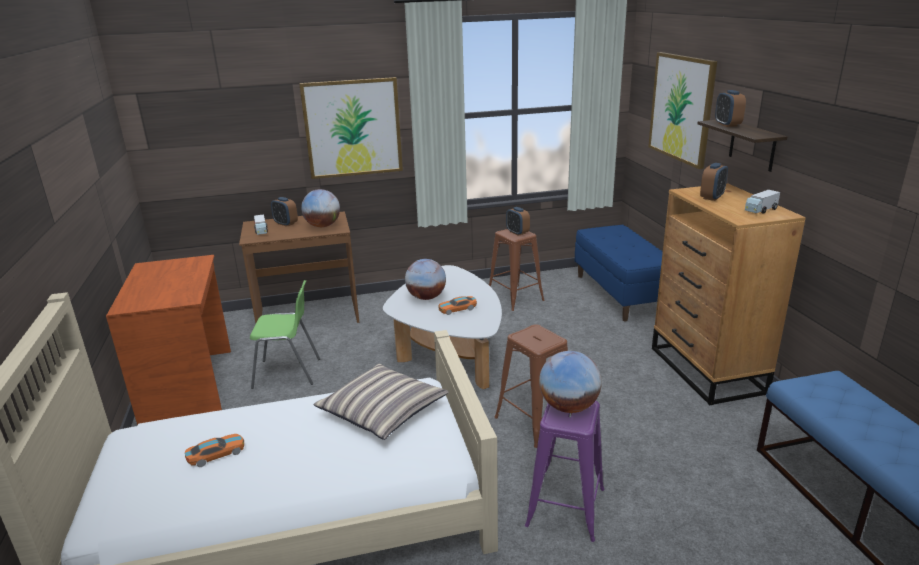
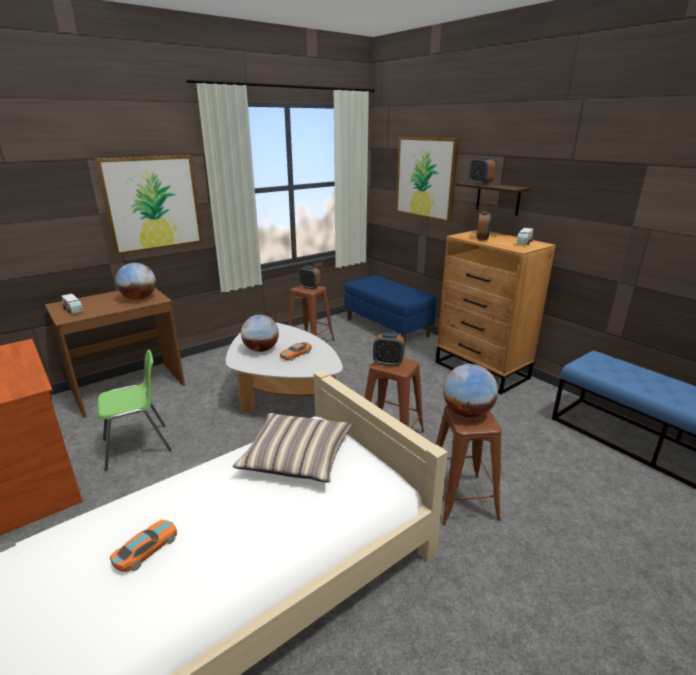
camera: 25 degrees left, 0 degrees up
(285, 224) = (96, 301): alarm clock -> alarm clock (388, 363)
(566, 507) = (461, 499): purple stool -> brown stool

